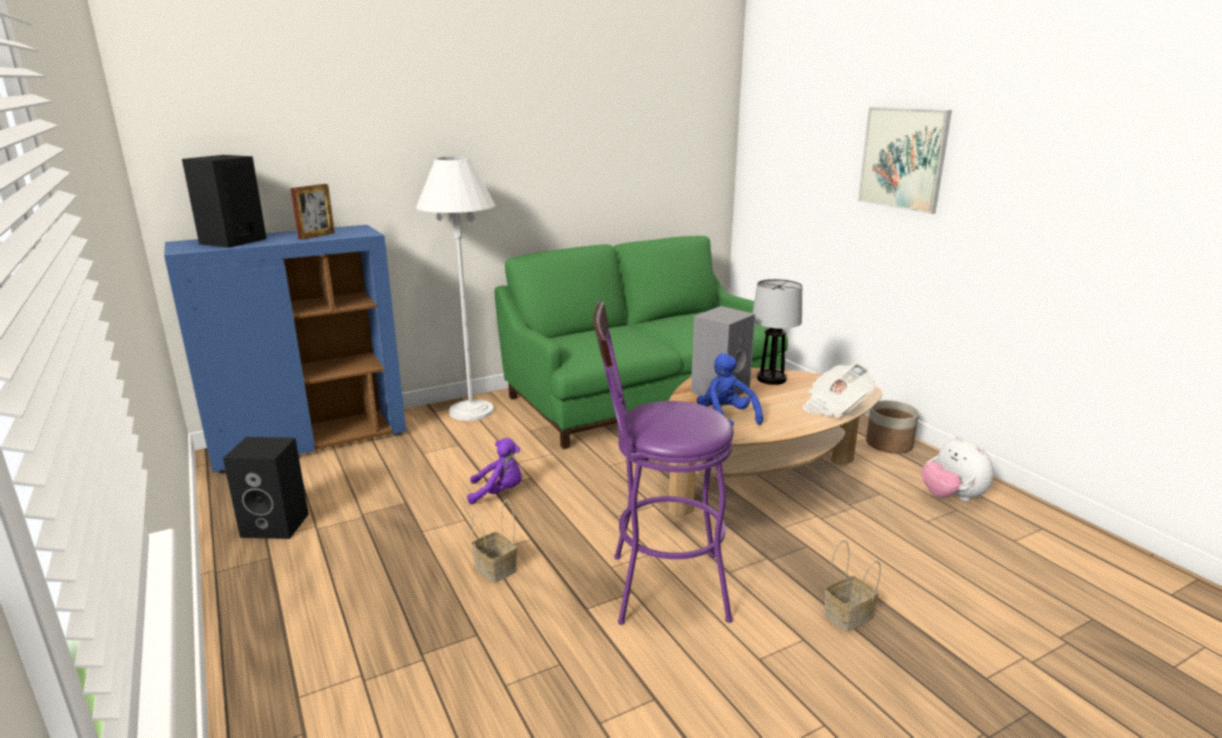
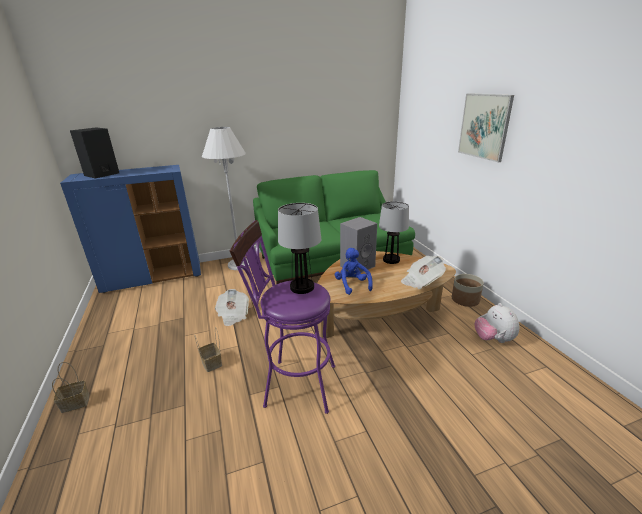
camera: 10 degrees right, 5 degrees up
(277, 525) = (116, 325): black speaker -> none
(317, 236) = (146, 171): picture frame -> none
(499, 492) = (233, 315): purple plush toy -> newspaper
(683, 409) = (302, 287): none -> table lamp
(847, 617) = (399, 418): basket -> basket (74, 403)

